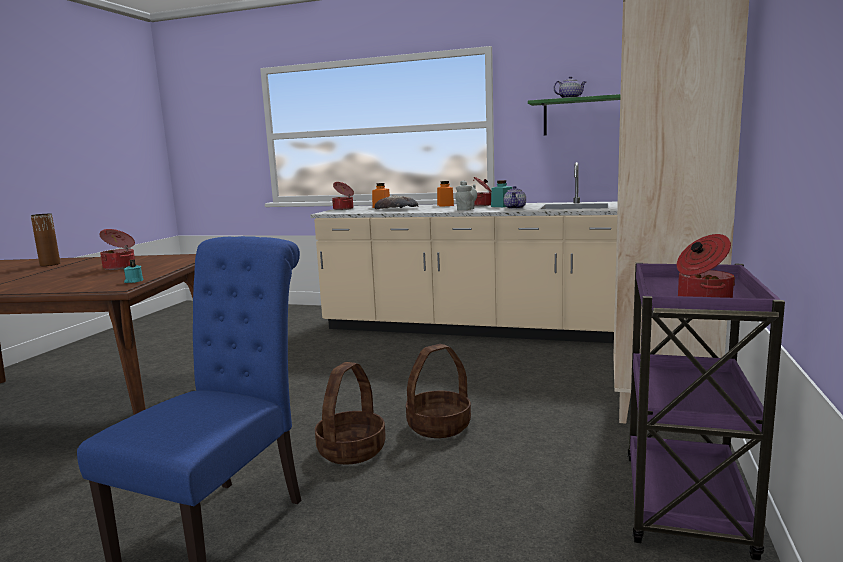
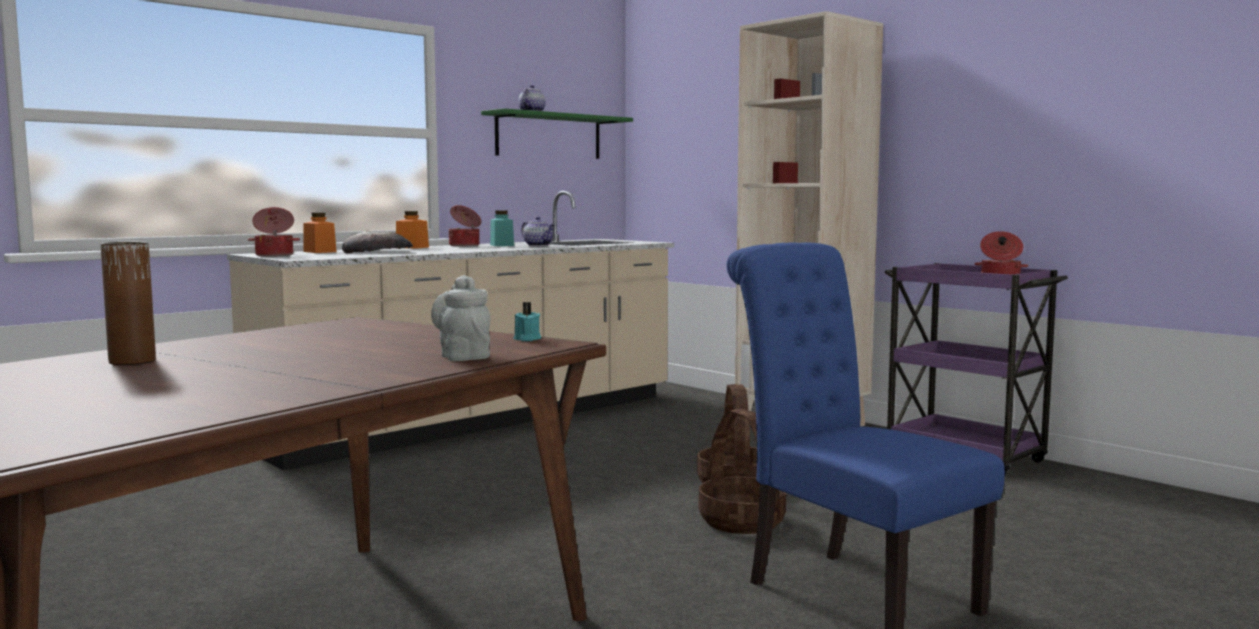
camera: 60 degrees left, 5 degrees down
(120, 267) = (347, 340): cooking pot -> none
(466, 209) = (491, 248): grey teapot -> grey teapot (463, 356)

